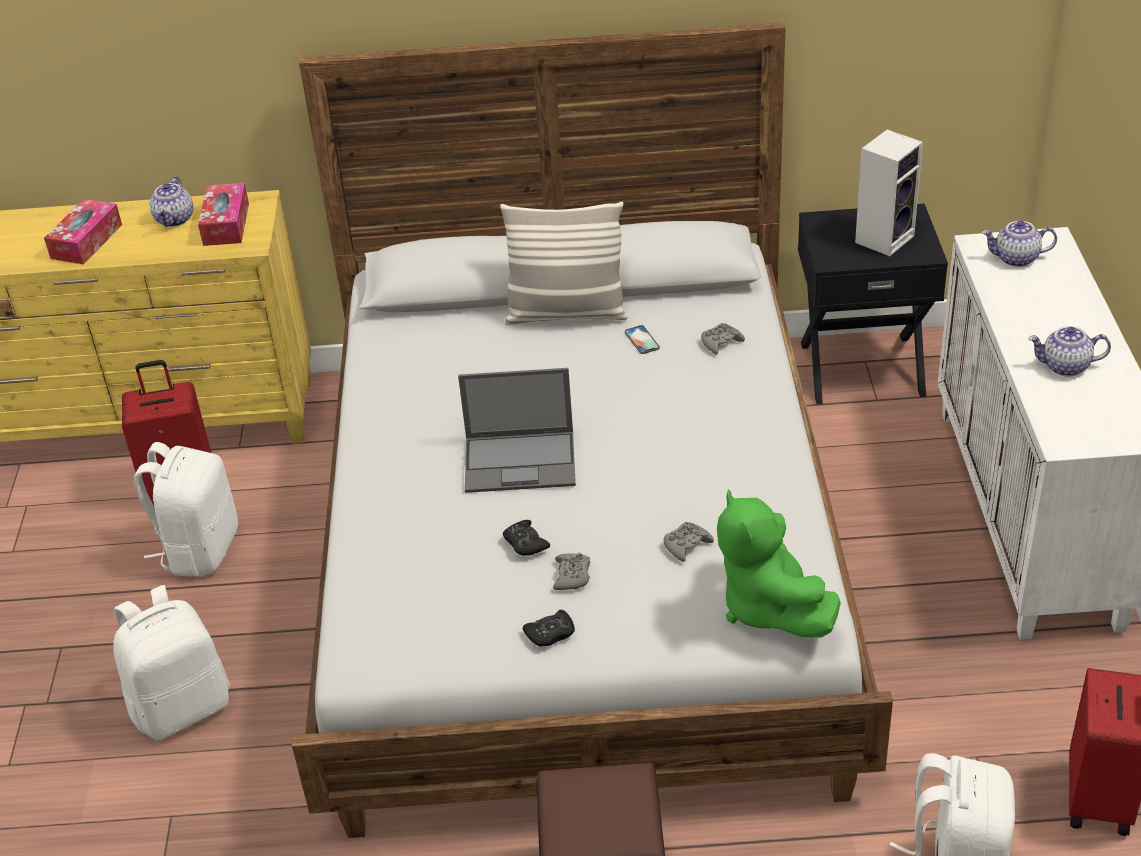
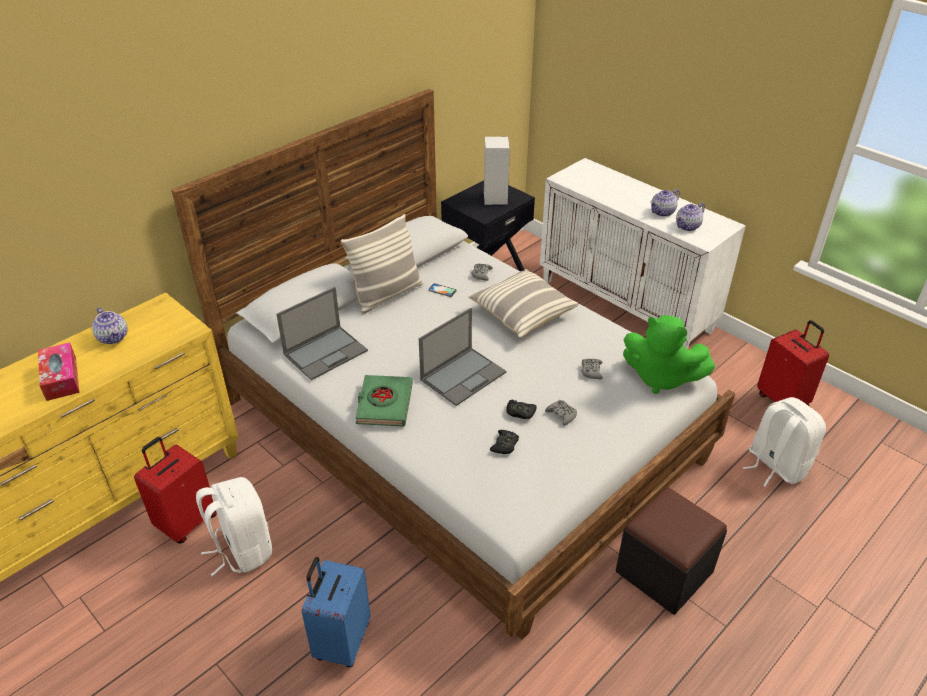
camera: 45 degrees left, 0 degrees up
(182, 706) = (341, 641): white backpack -> blue suitcase
(226, 224) = (156, 325): tissue box -> none
(394, 446) = (384, 404): none -> green book
(412, 351) = (326, 352): none -> laptop
(550, 633) = (589, 447): black game controller -> black game controller (504, 445)
(702, 422) = (522, 313): none -> pillow
(1016, 259) = (584, 178): teapot -> teapot (688, 226)

